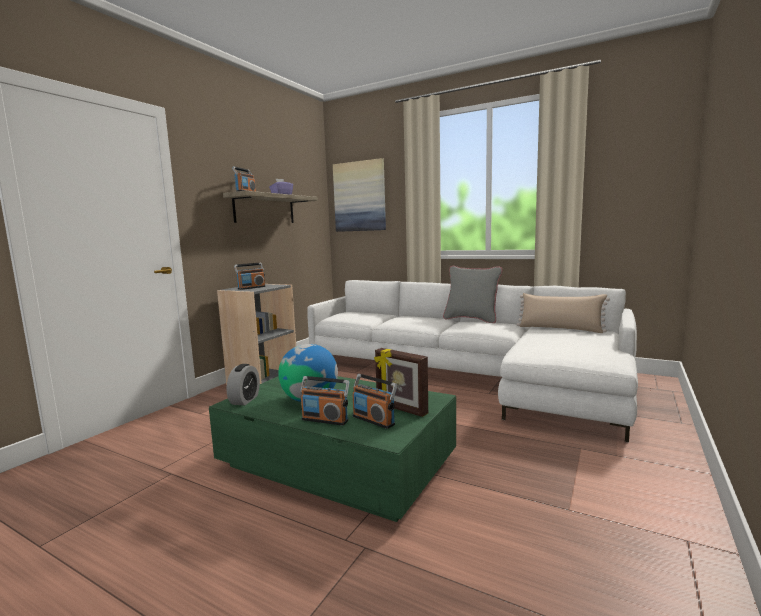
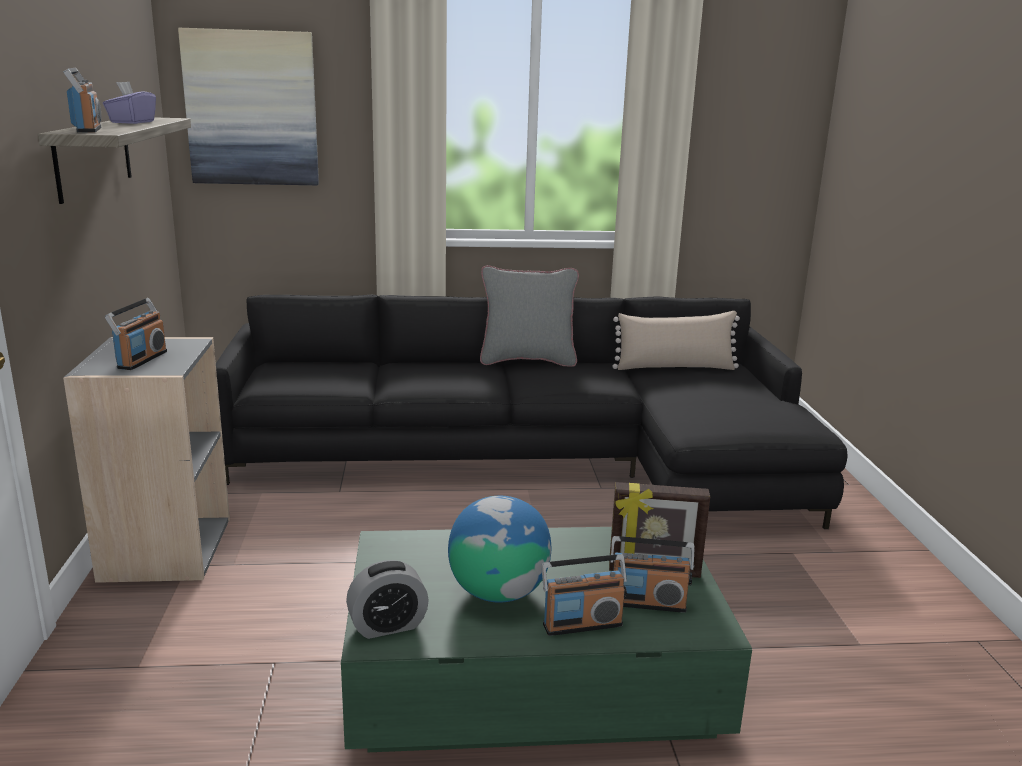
camera: 35 degrees left, 10 degrees up
(245, 400) = (388, 626): alarm clock -> alarm clock turned 90 degrees clockwise
(468, 376) = (538, 460): white sofa -> black sofa

